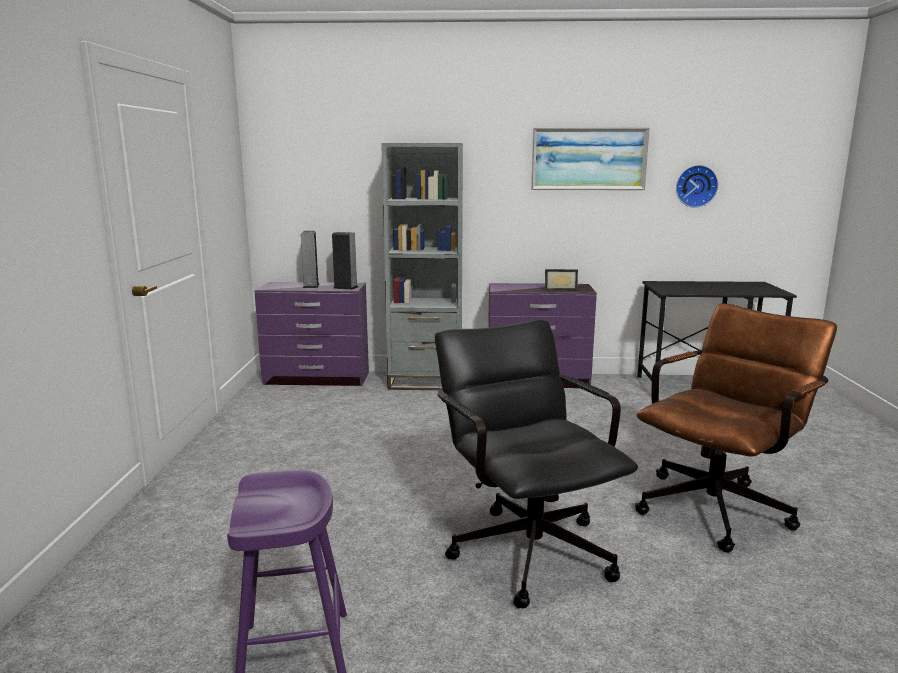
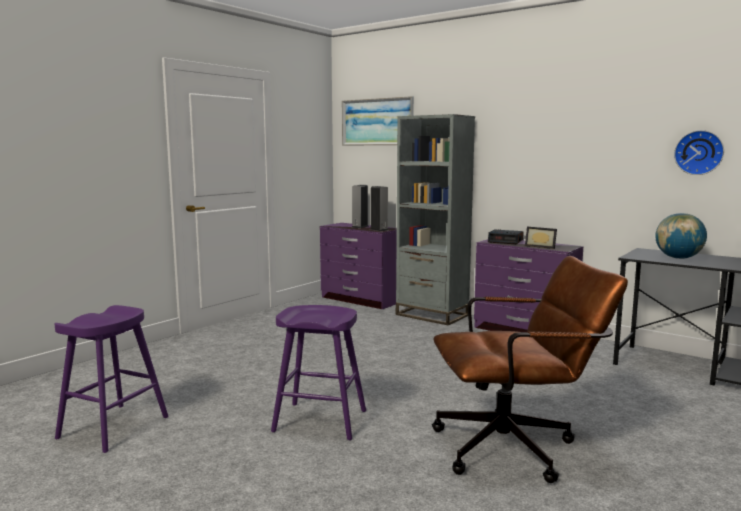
camera: 35 degrees right, 5 degrees down
(514, 287) = (506, 241): none -> alarm clock
(525, 545) = (320, 421): black office chair -> purple stool
(588, 159) = (585, 126): picture -> picture (377, 122)
(699, 288) = (678, 258): none -> globe

